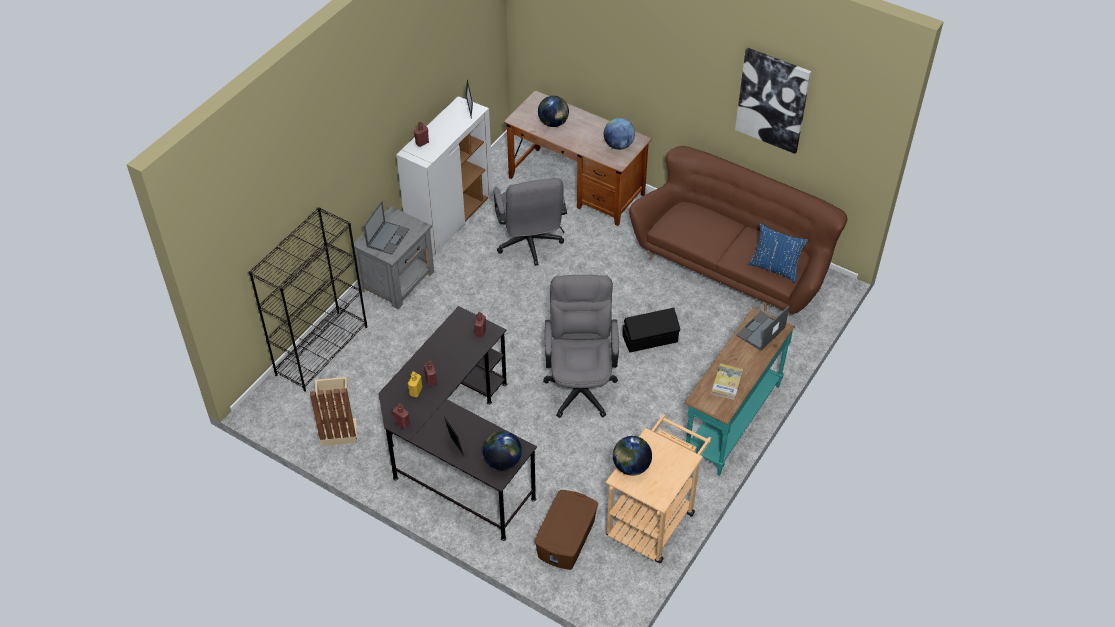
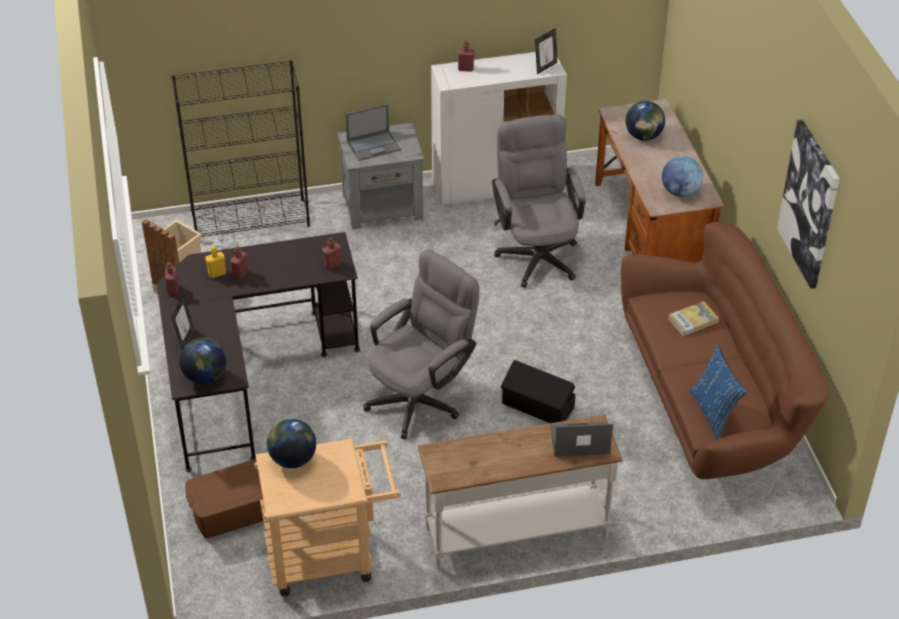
camera: 45 degrees right, 5 degrees down
(530, 245) = (536, 252): grey office chair -> grey office chair turned 135 degrees clockwise
(727, 383) = (480, 459): book -> book (693, 320)
(731, 420) = (516, 532): turquoise console table -> white console table

